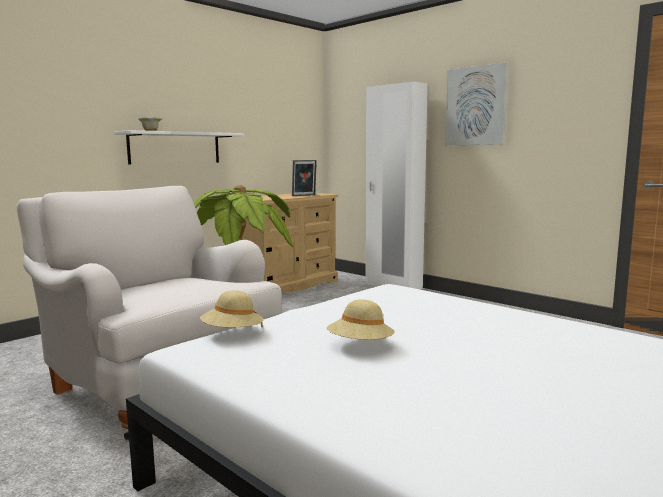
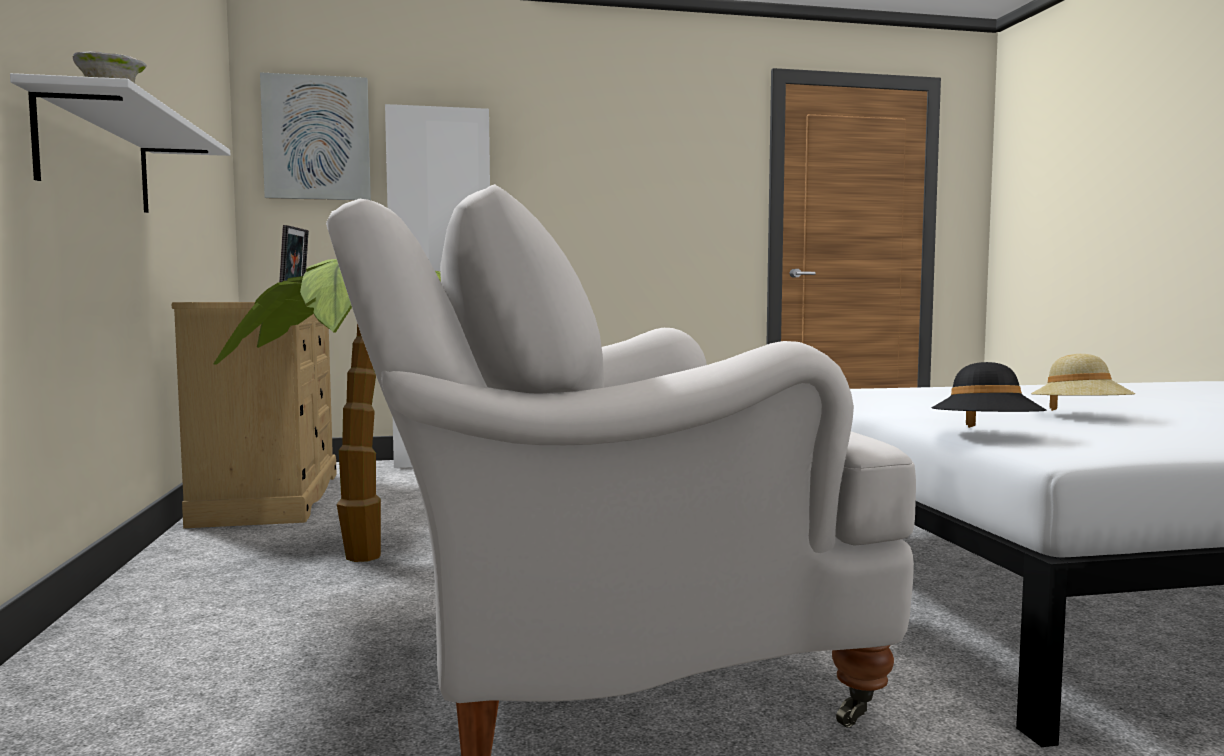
camera: 55 degrees left, 5 degrees down
(232, 333) = (986, 435): beige hat -> black hat
(476, 106) = (572, 163): picture -> picture (317, 138)

